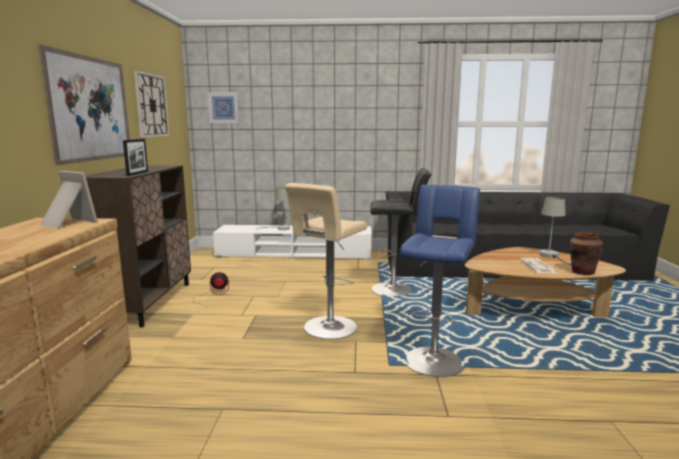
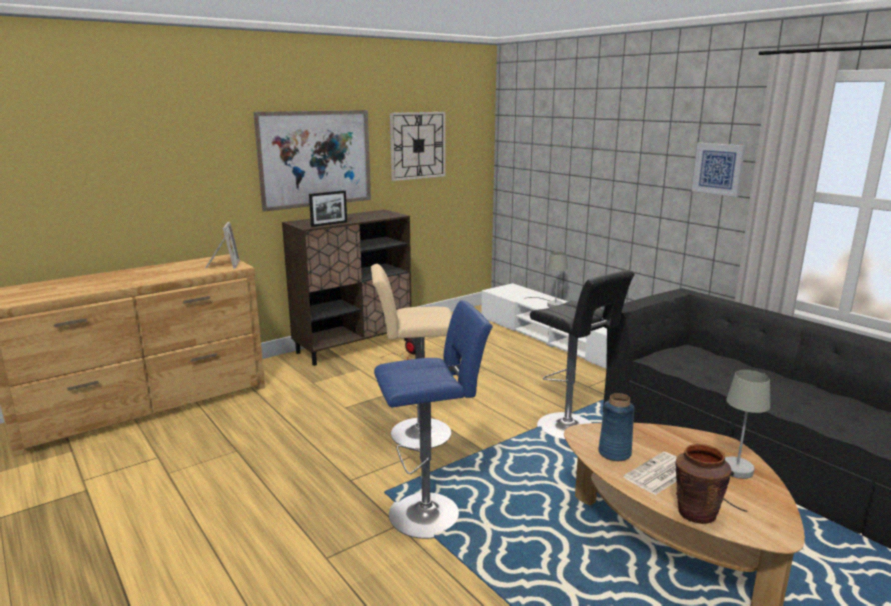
camera: 50 degrees right, 5 degrees up
(223, 107) = (524, 142): picture -> picture (718, 169)
(508, 267) = (614, 453): none -> blue vase

